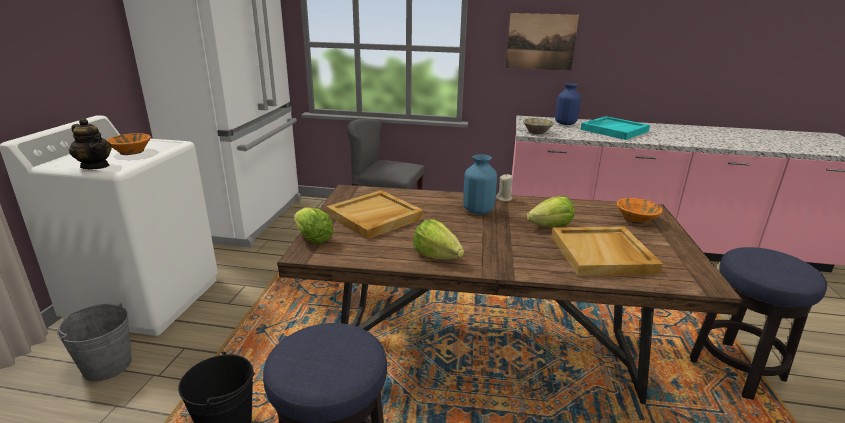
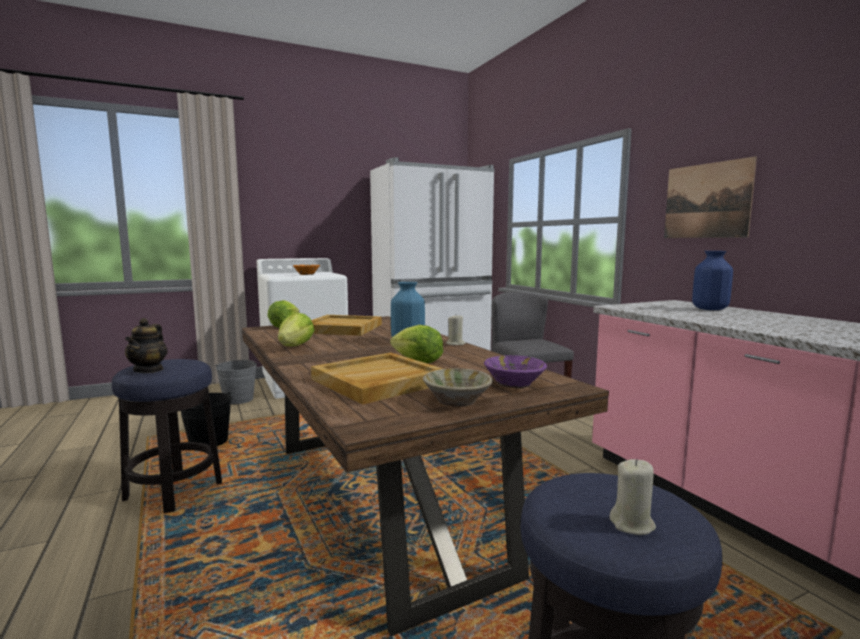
camera: 55 degrees right, 15 degrees down
(95, 166) = (275, 275): teapot -> teapot (149, 370)
(537, 132) = (631, 307): beige bowl -> beige bowl (457, 401)
(614, 130) = (764, 320): turquoise tray -> none
(636, 219) = (514, 384): orange bowl -> purple bowl
(793, 267) = (632, 524): none -> beige candle

